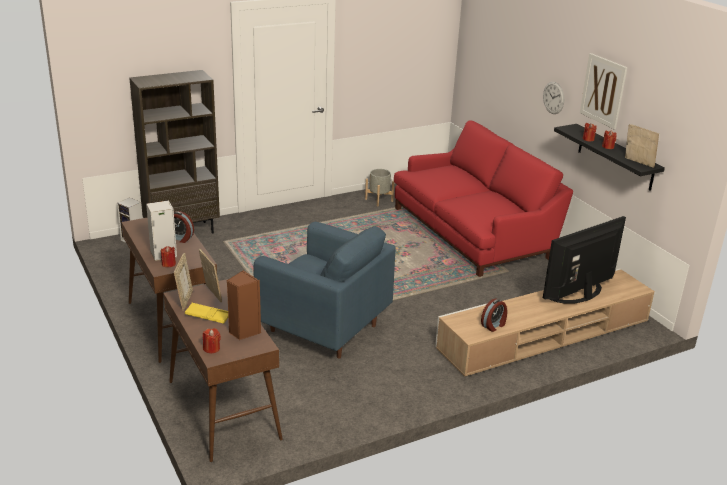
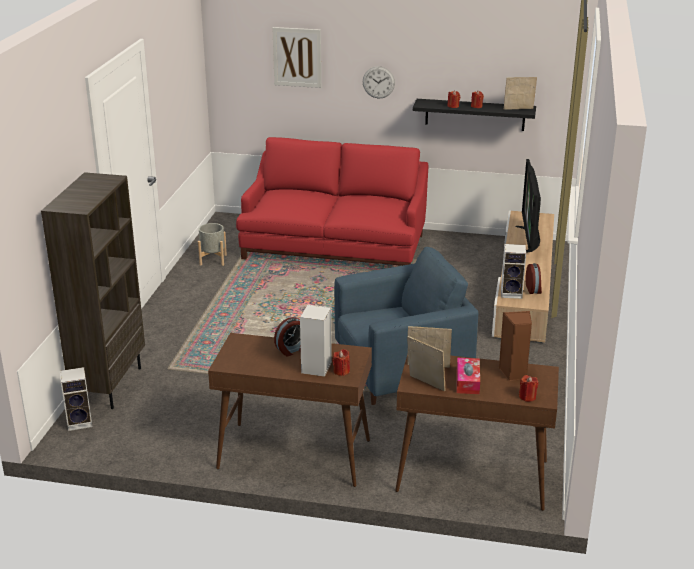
camera: 50 degrees left, 0 degrees up
(208, 316) = (467, 381): yellow tray -> tissue box
(470, 318) = (512, 293): none -> speaker
(603, 90) = (446, 58): picture -> picture (297, 57)

